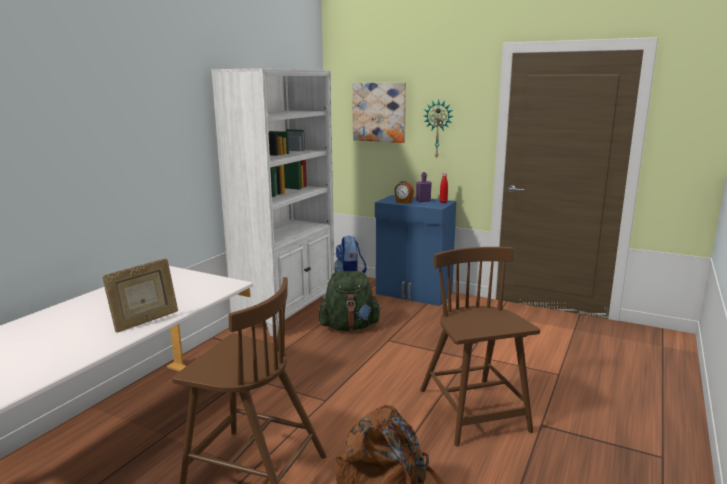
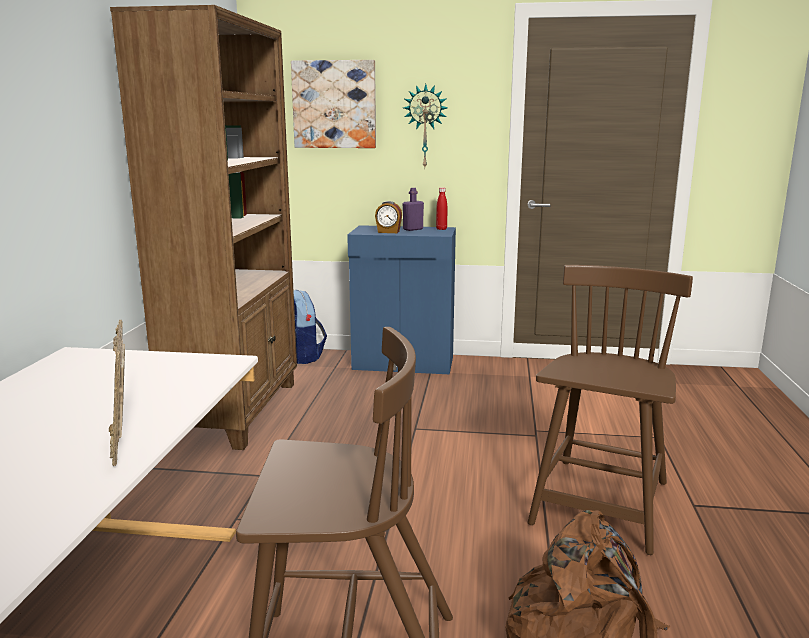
camera: 20 degrees left, 0 degrees up
(145, 321) = (123, 441): picture frame -> picture frame turned 135 degrees clockwise
(287, 312) = (236, 411): white bookcase -> brown bookcase
(349, 327) = (346, 418): green backpack -> none
(473, 412) = (601, 505): brown chair -> brown chair turned 60 degrees clockwise

